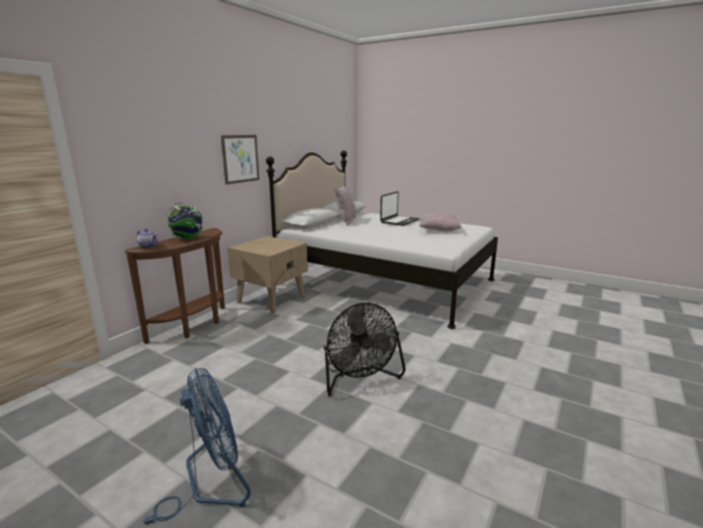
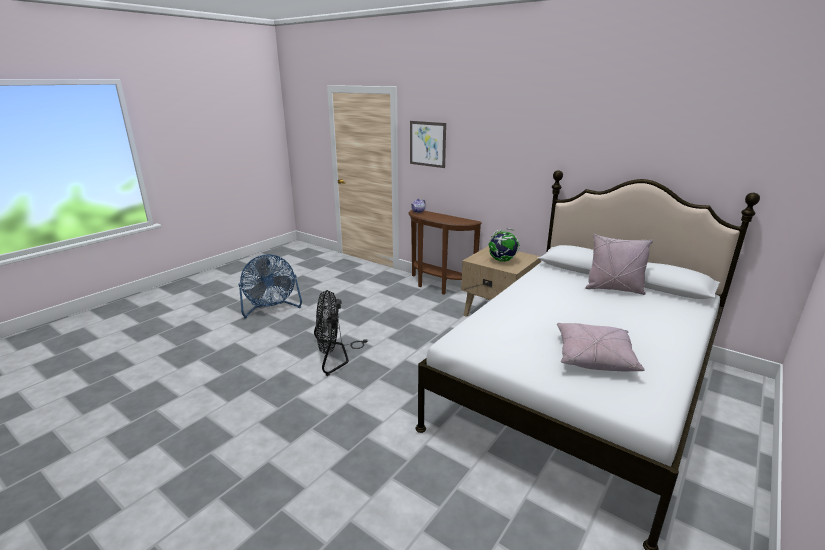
camera: 95 degrees right, 5 degrees up
(188, 238) = (439, 217): globe -> globe (502, 260)
(240, 159) = (525, 166): picture -> picture (427, 144)
(399, 221) = (638, 327): laptop -> none

